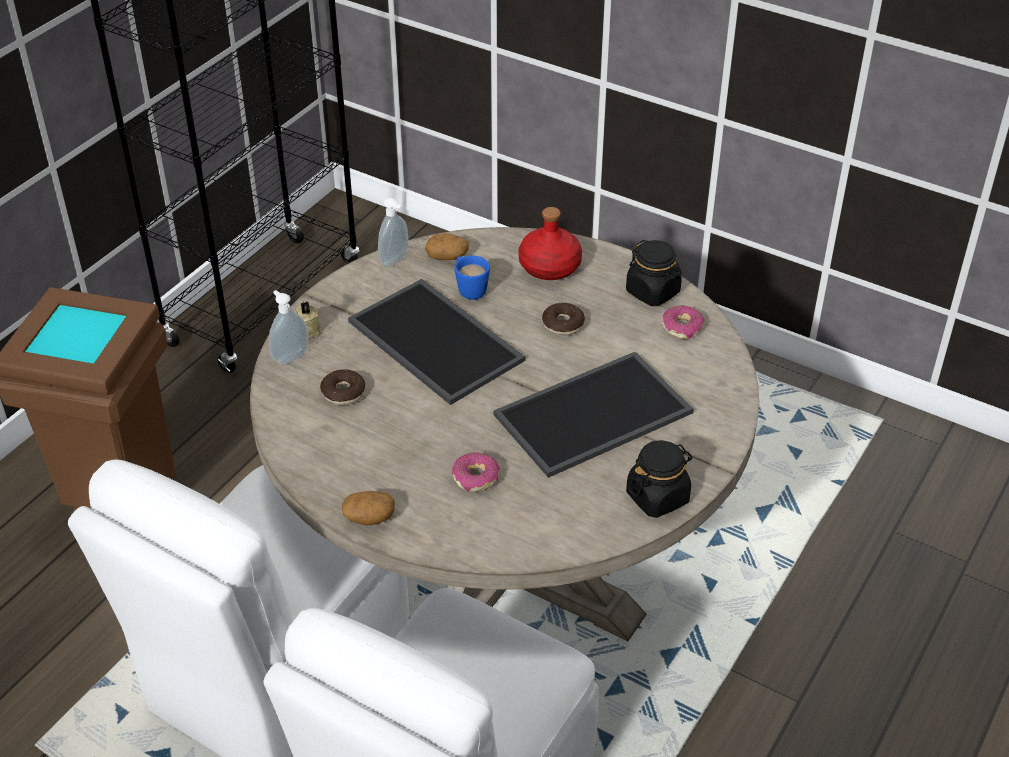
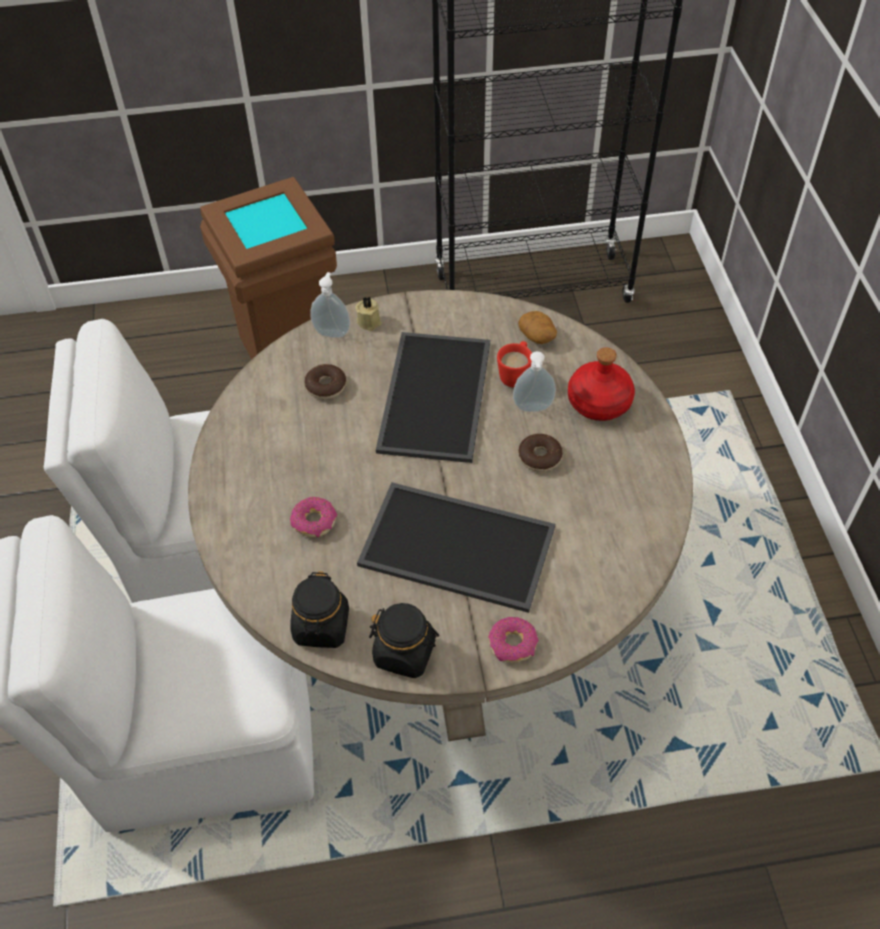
camera: 50 degrees right, 10 degrees up
(369, 517) = (216, 489): potato -> none
(395, 261) = (497, 312): soap dispenser -> soap dispenser (533, 409)
(469, 289) = (515, 374): blue mug -> red mug
(653, 292) = (647, 487): black jar -> black jar (321, 626)
(682, 327) = (626, 536): donut -> donut (513, 644)

